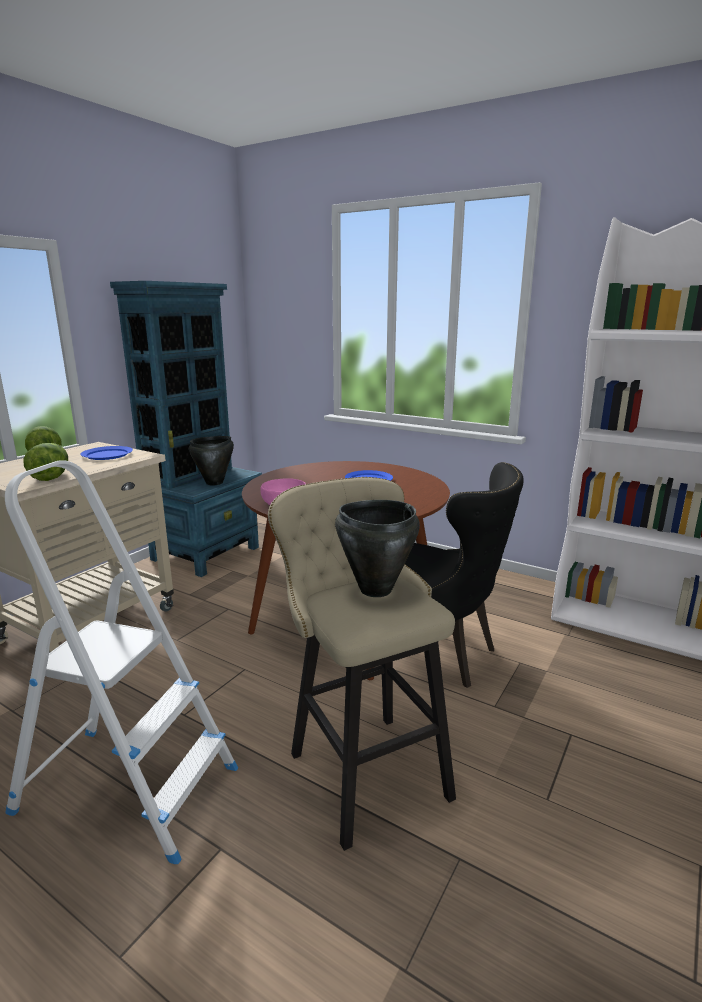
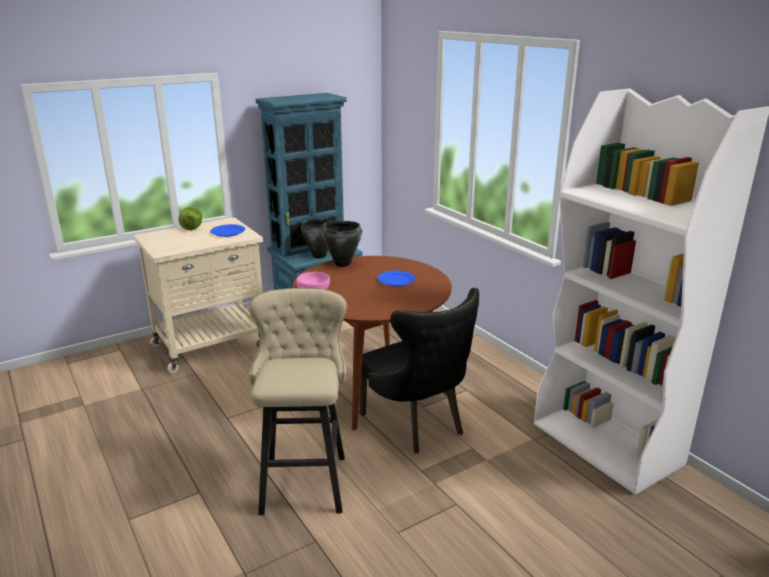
camera: 25 degrees right, 5 degrees up
(51, 476) = (182, 247): lettuce -> none
(129, 790) = (174, 449): white step ladder -> none
(375, 589) = (305, 365): black cooking pot -> black cooking pot (342, 264)

